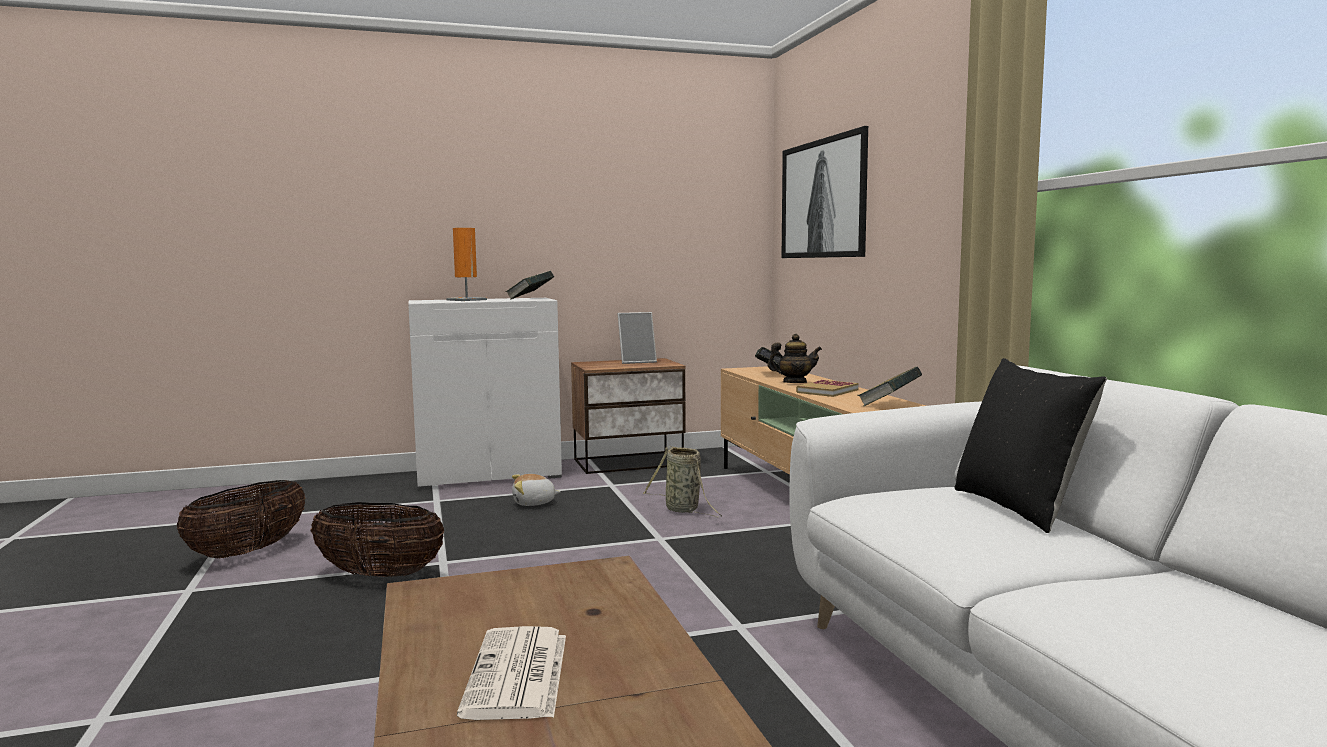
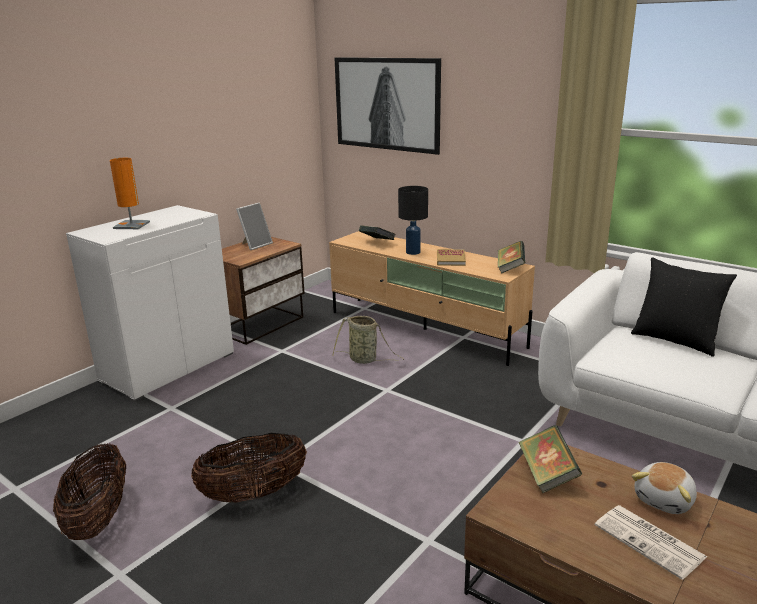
camera: 35 degrees left, 15 degrees up
(530, 299) = (183, 213): book -> book (547, 474)
(534, 503) = (253, 385): plush toy -> plush toy (665, 500)
(794, 382) = (412, 252): teapot -> black table lamp

